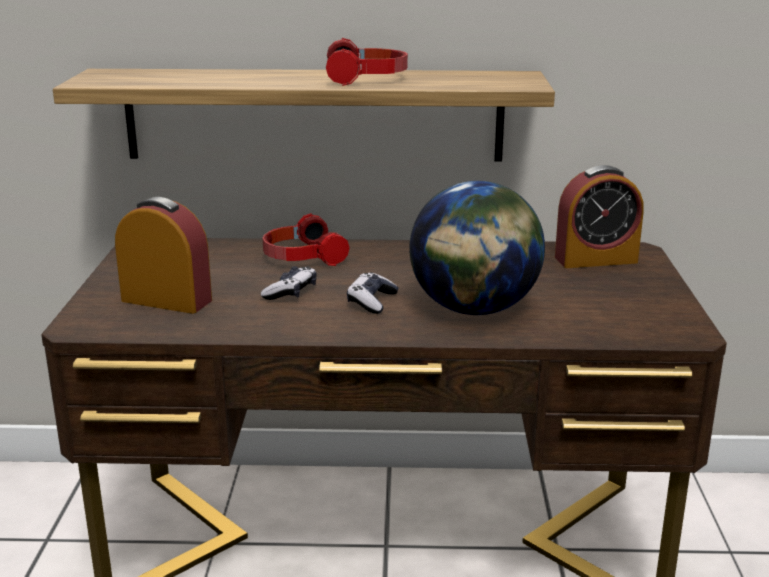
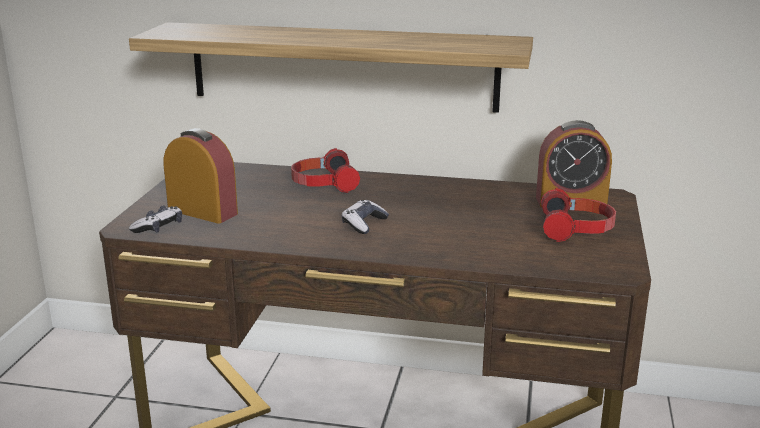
camera: 10 degrees right, 0 degrees up
(291, 292) = (302, 212): game controller -> game controller (158, 228)
(367, 78) = (379, 38): headphones -> headphones (577, 229)
(474, 309) = (445, 236): globe -> none

